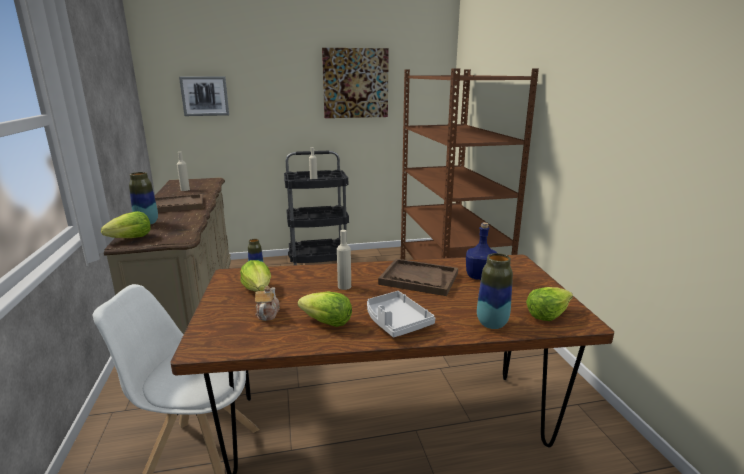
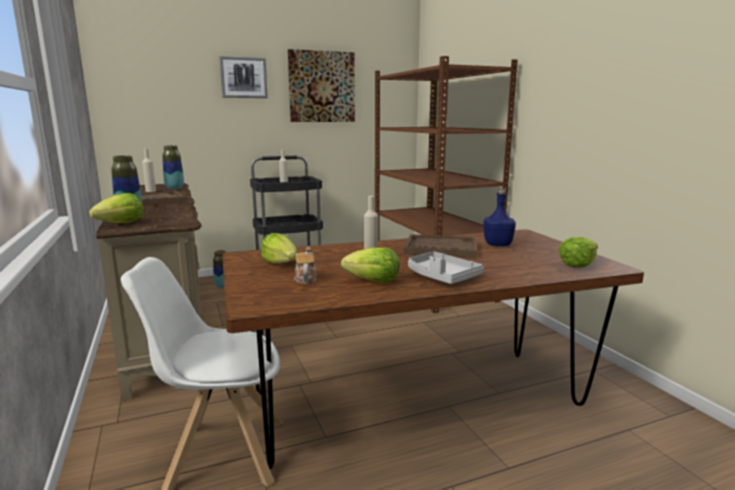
camera: 10 degrees left, 5 degrees down
(205, 96) = (162, 96): picture -> picture (243, 77)
(492, 324) = (533, 273): vase -> vase (174, 188)

